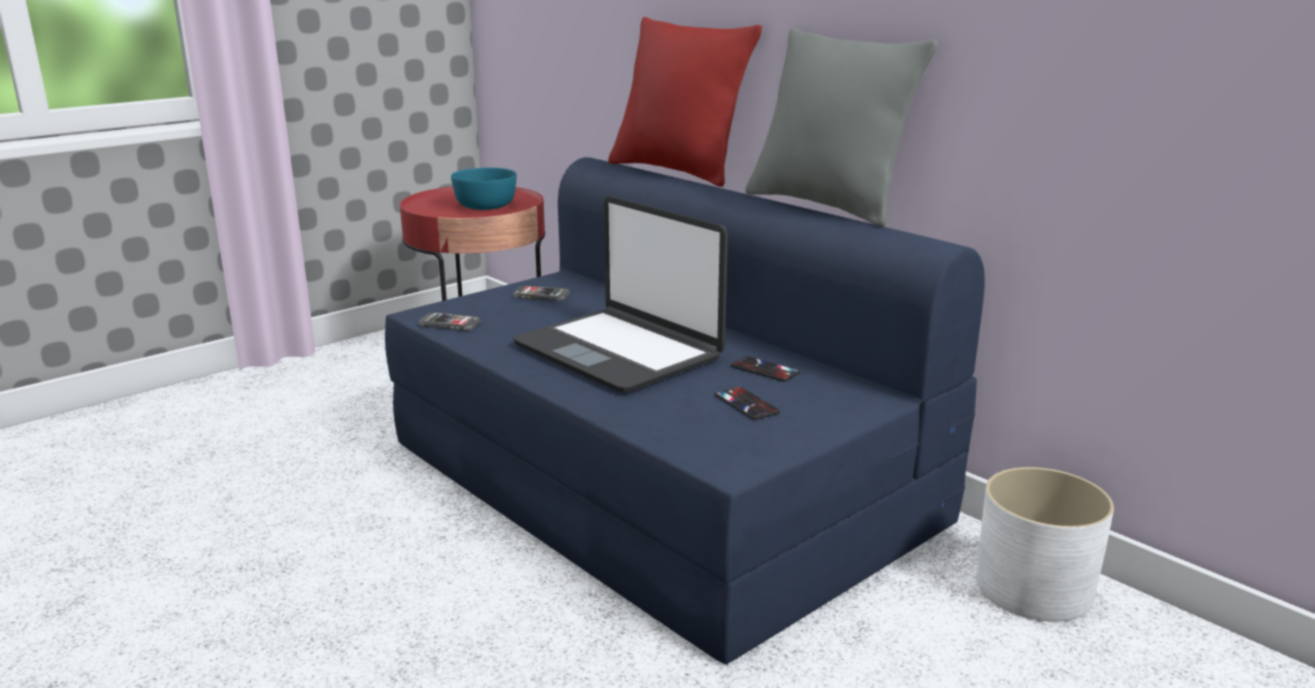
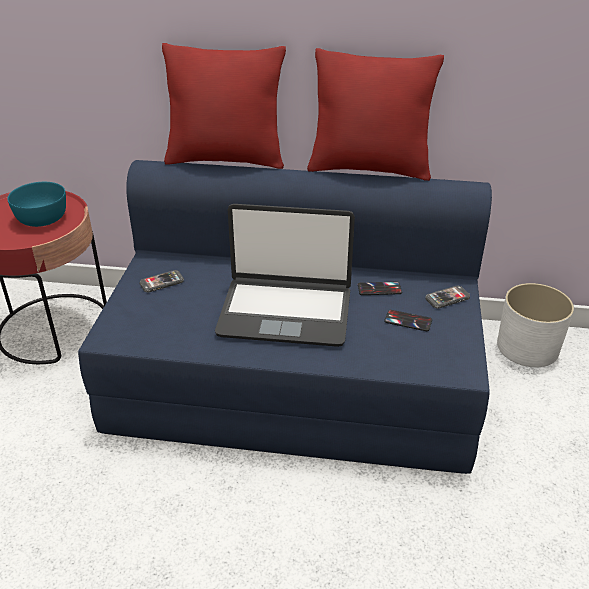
camera: 40 degrees left, 15 degrees up
(449, 324) = (141, 338): phone -> phone (447, 298)
(827, 206) = (369, 168): grey pillow -> red pillow

